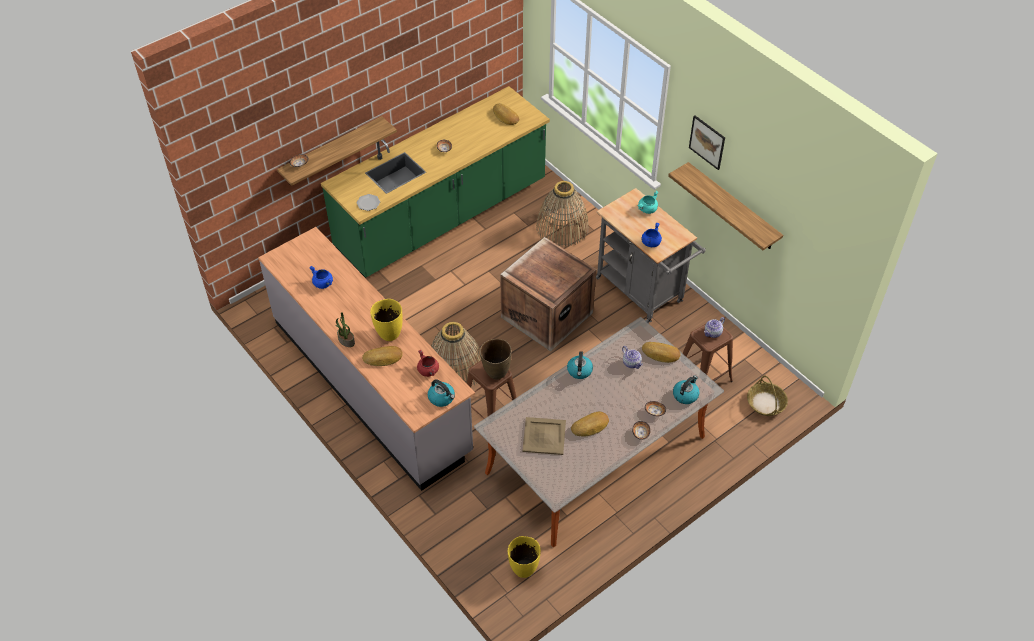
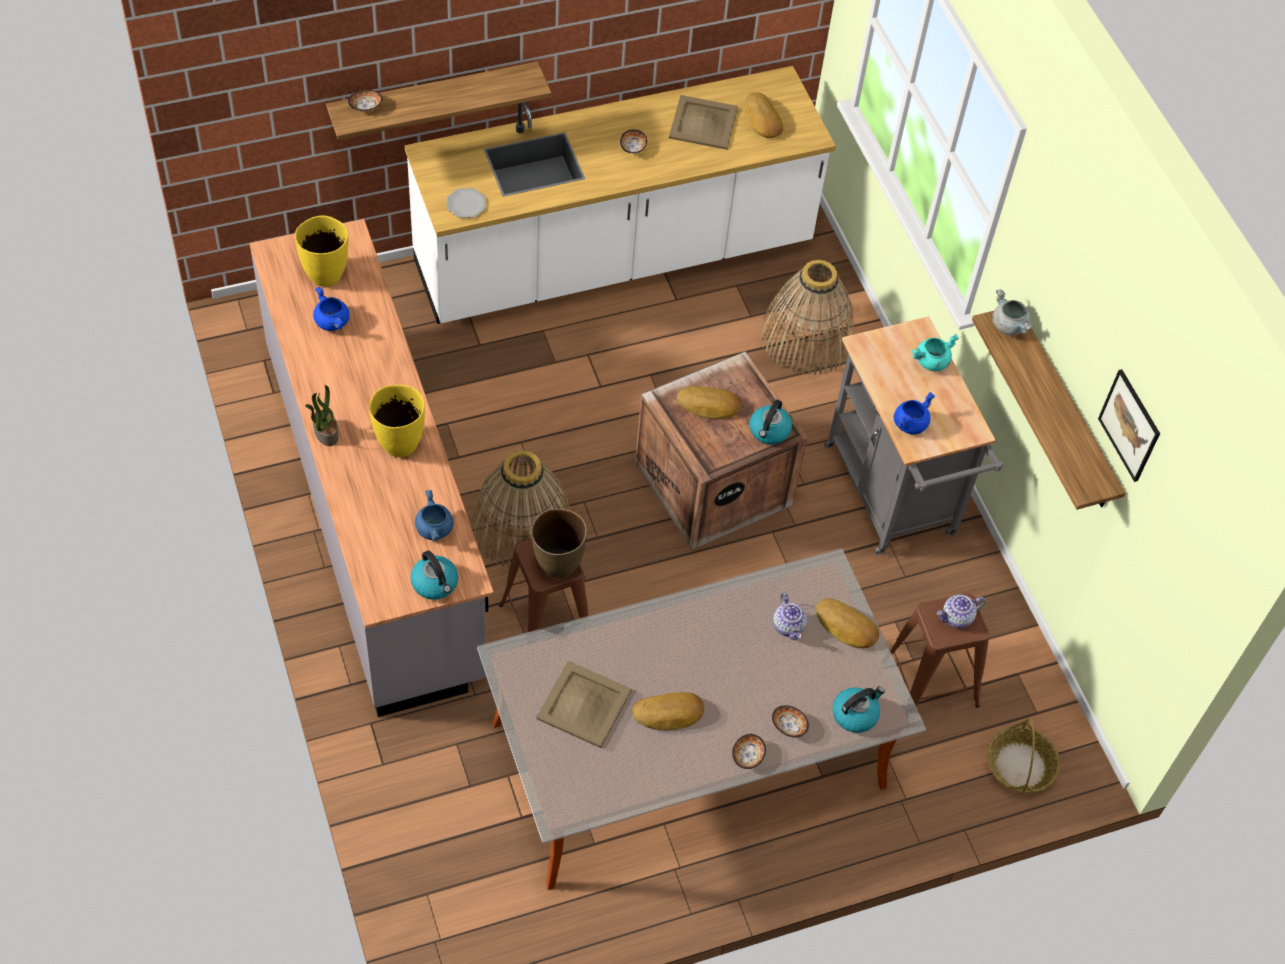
camera: 15 degrees right, 5 degrees up
(383, 358) = (371, 483): bread -> bread (709, 406)
(429, 371) = (435, 529): red cooking pot -> blue cooking pot
(442, 217) = (614, 257): green counter -> white counter
(476, 127) = (704, 123): none -> beige tray
(523, 568) = (484, 908): yellow vase -> yellow vase (325, 274)
(579, 371) = (694, 611): kettle -> kettle (769, 431)
(689, 173) = (1009, 326): none -> grey cooking pot
(707, 142) = (1050, 284): picture -> picture (1130, 425)

